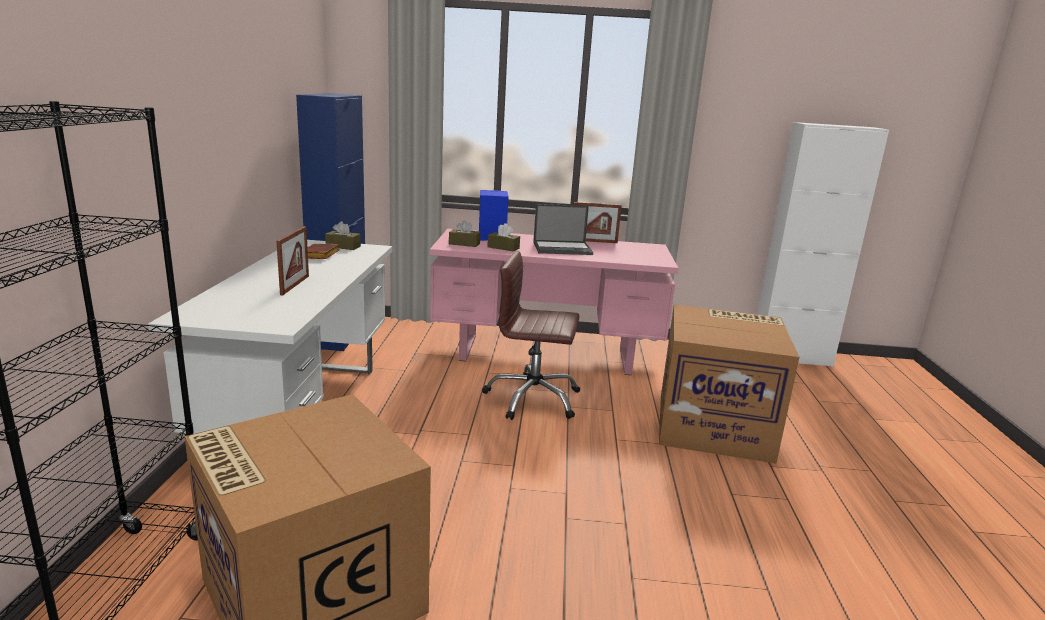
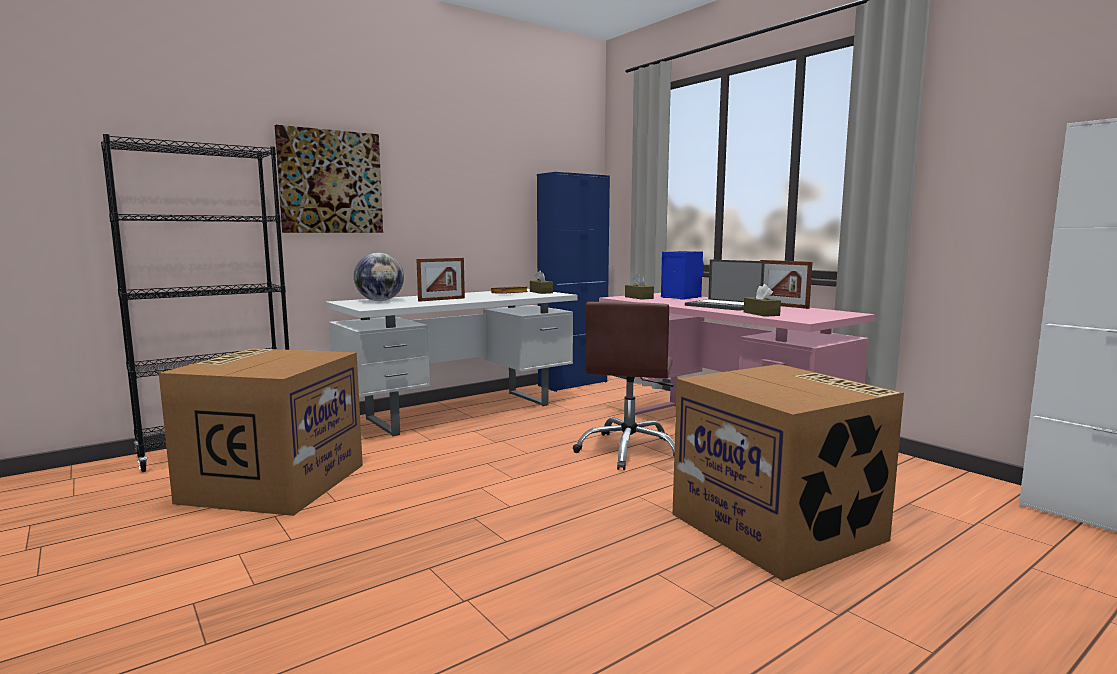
camera: 50 degrees right, 10 degrees down
(127, 136) = (330, 182): none -> picture
(227, 304) = (380, 301): none -> globe
(503, 247) = (665, 301): brown tissue box -> brown tissue box (761, 314)
(533, 399) = (629, 451): brown office chair -> brown office chair turned 135 degrees counterclockwise

